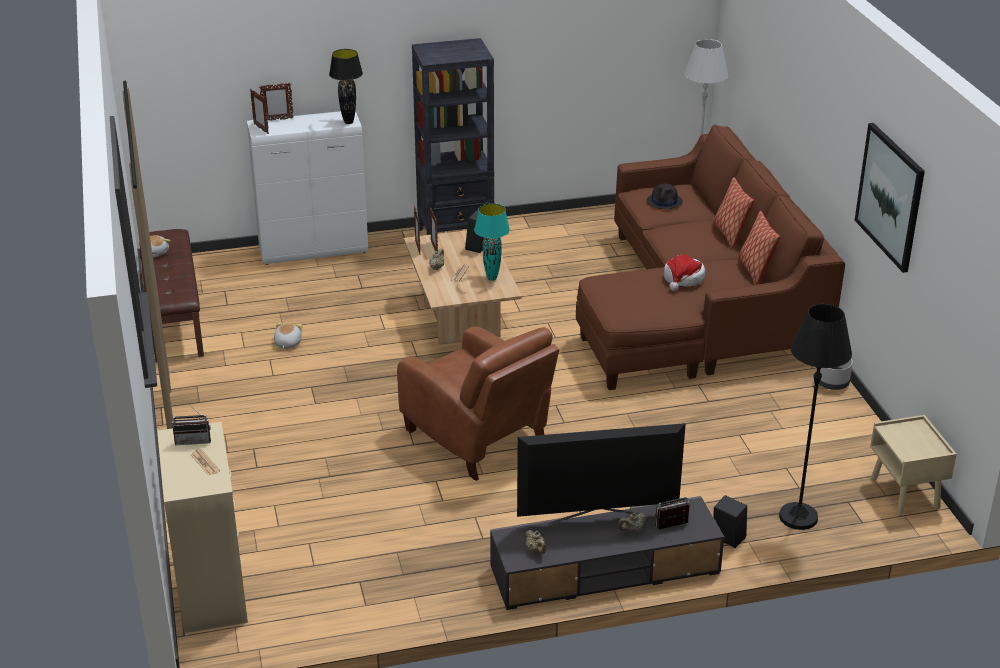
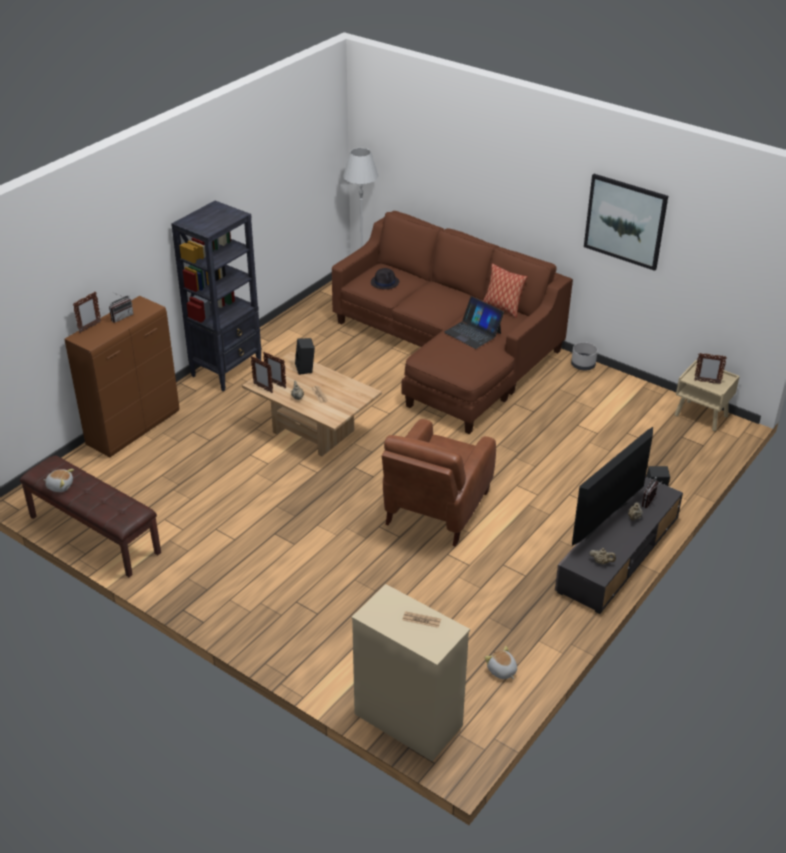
camera: 40 degrees left, 5 degrees up
(193, 440) = (388, 608): radio -> radio (121, 316)
(261, 129) = (88, 341): picture frame -> picture frame (707, 382)
(287, 343) = (212, 510): plush toy -> plush toy (501, 671)
(314, 251) = (134, 428): white cabinet -> brown cabinet
(348, 122) = (150, 307): black table lamp -> none
(478, 439) = (435, 510): brown armchair -> brown armchair turned 105 degrees clockwise
(492, 278) = (345, 388): turquoise table lamp -> none
(683, 279) = (473, 332): hat -> laptop
(729, 235) = (454, 289): pillow -> none
(798, 517) = (670, 460): black floor lamp -> none

